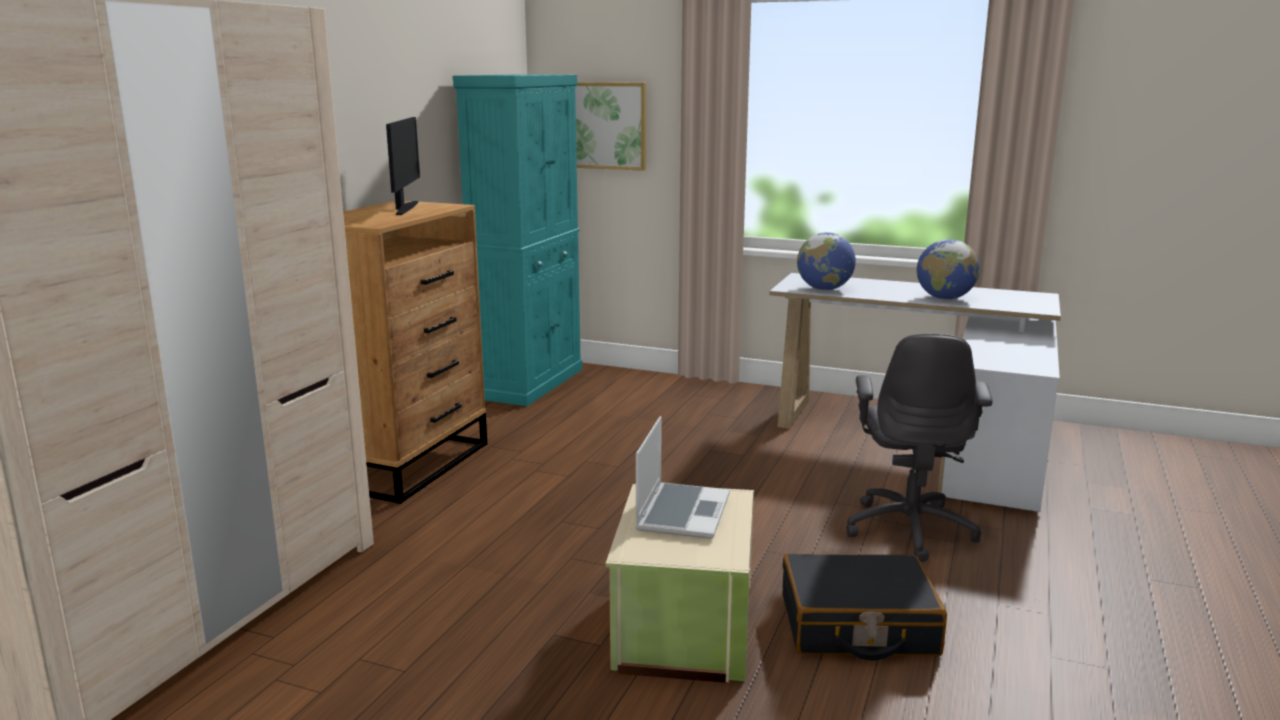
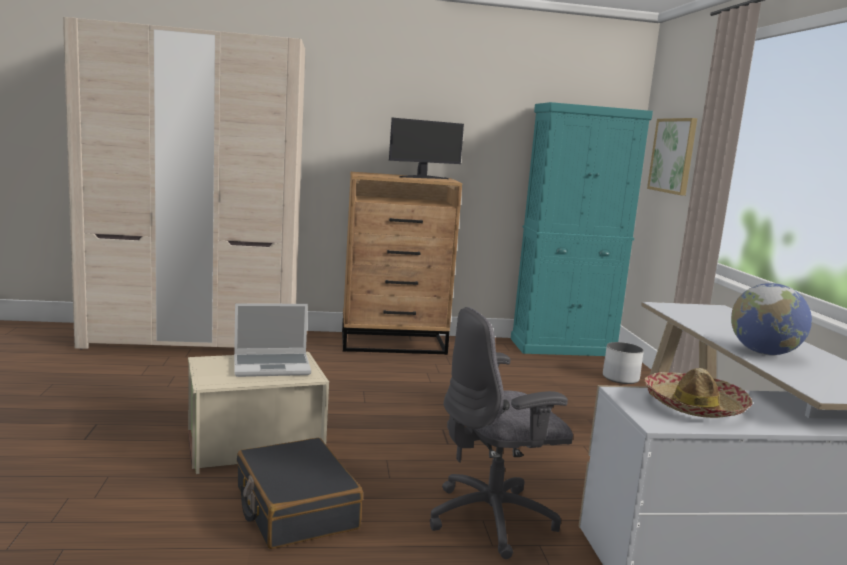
camera: 60 degrees right, 5 degrees down
(641, 387) = (621, 378): none -> white planter
(824, 289) = (687, 315): globe -> none
(1003, 352) = (694, 406): none -> hat

